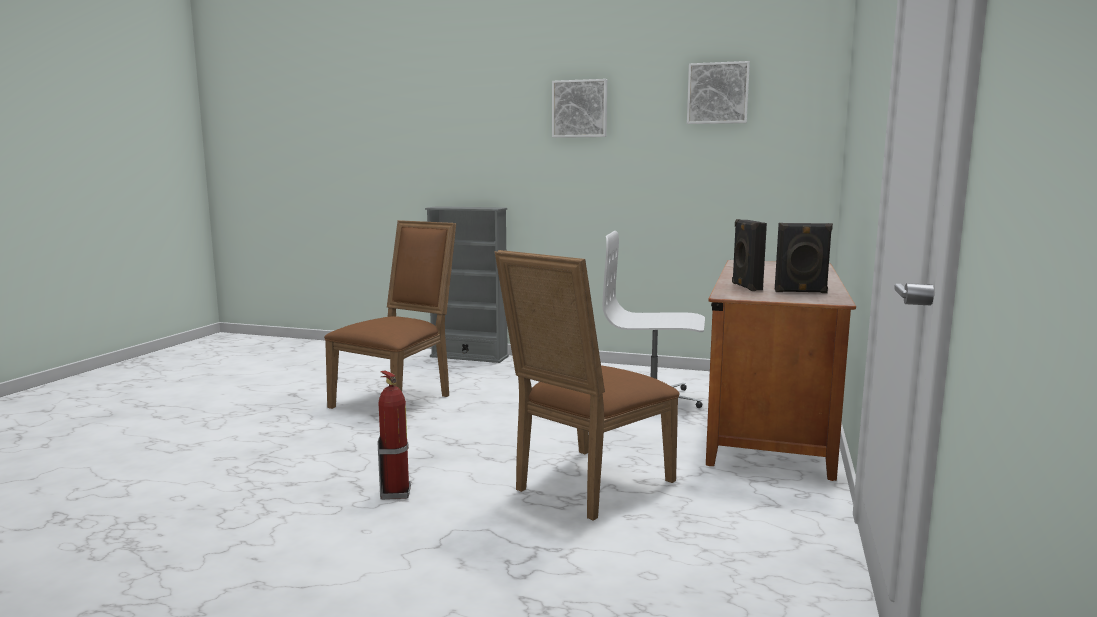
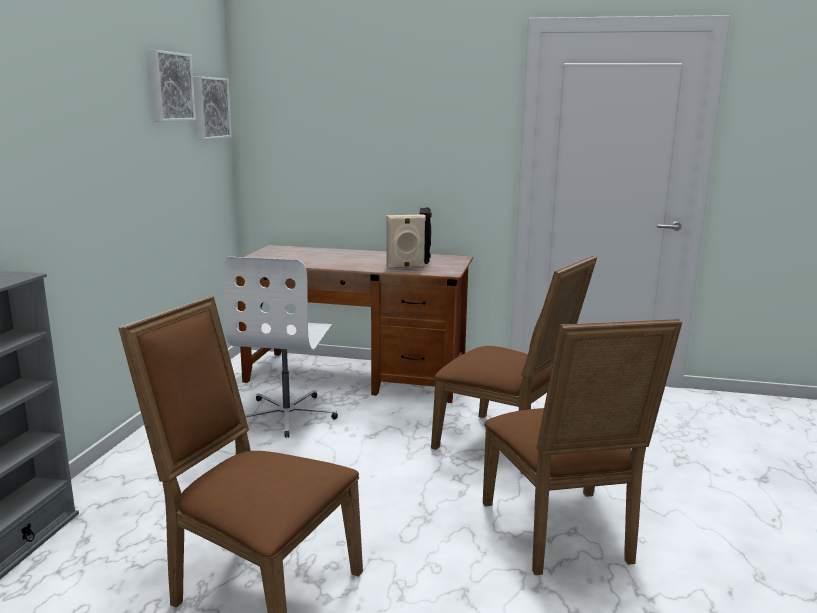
camera: 95 degrees left, 5 degrees up
(396, 493) = (563, 536): fire extinguisher -> brown chair
(580, 109) = (63, 99): picture -> picture (210, 108)
(745, 287) = (405, 267): black speaker -> beige speaker

